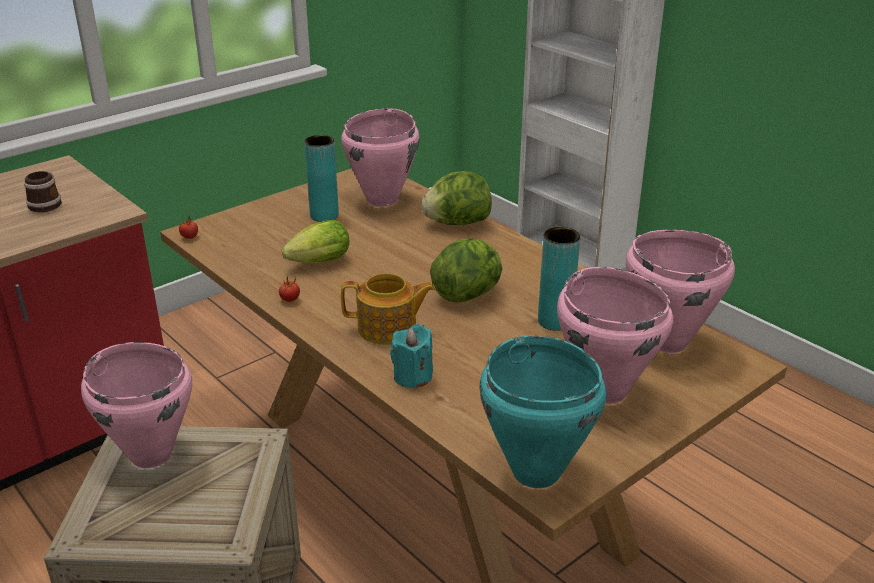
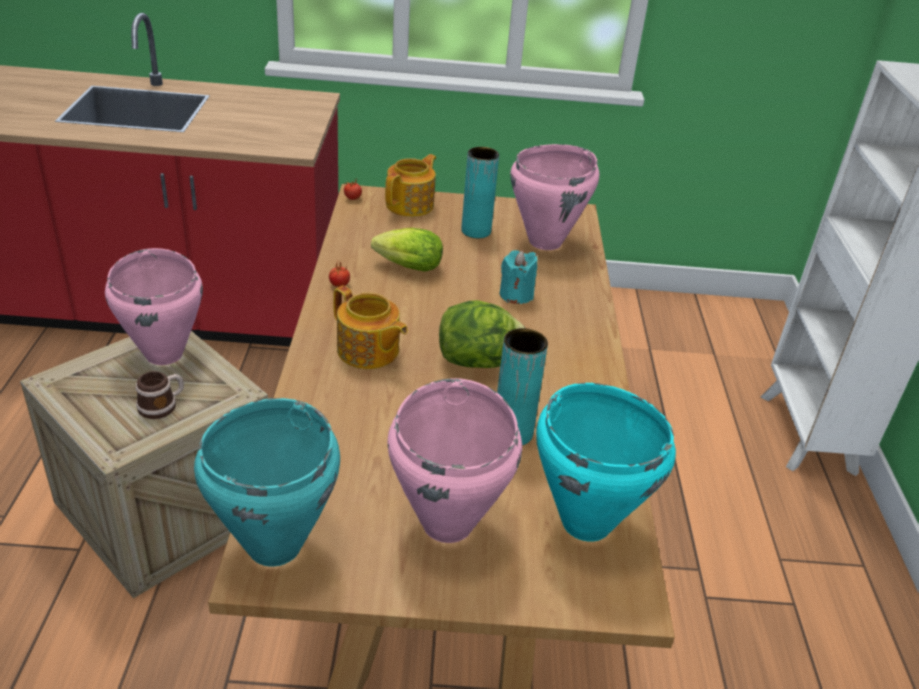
camera: 40 degrees right, 5 degrees up
(47, 203) = (266, 122): mug -> mug (162, 405)
(245, 220) = (411, 205): none -> teapot
(413, 376) = (320, 401): turquoise candle -> turquoise candle (516, 295)
(457, 223) = (576, 295): lettuce -> none
(666, 341) = (585, 521): pink cooking pot -> turquoise cooking pot

